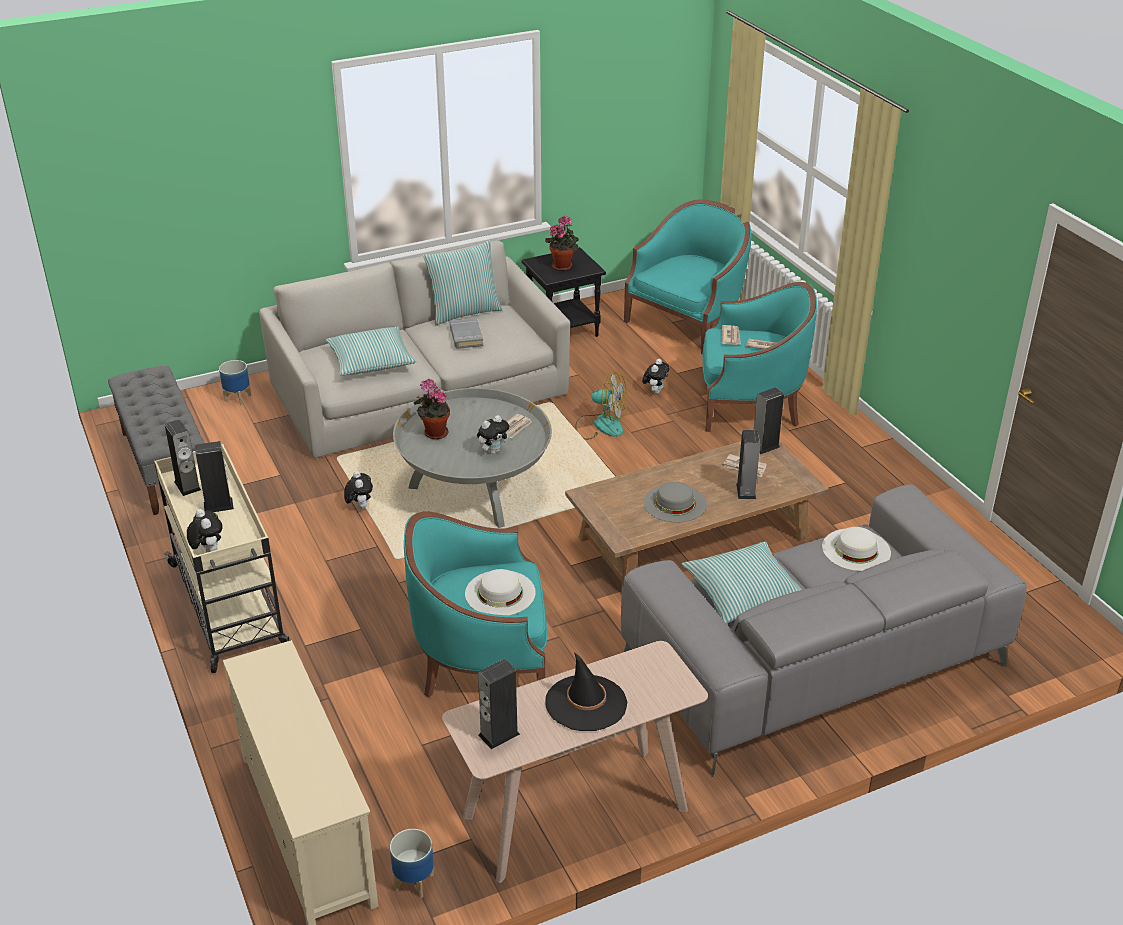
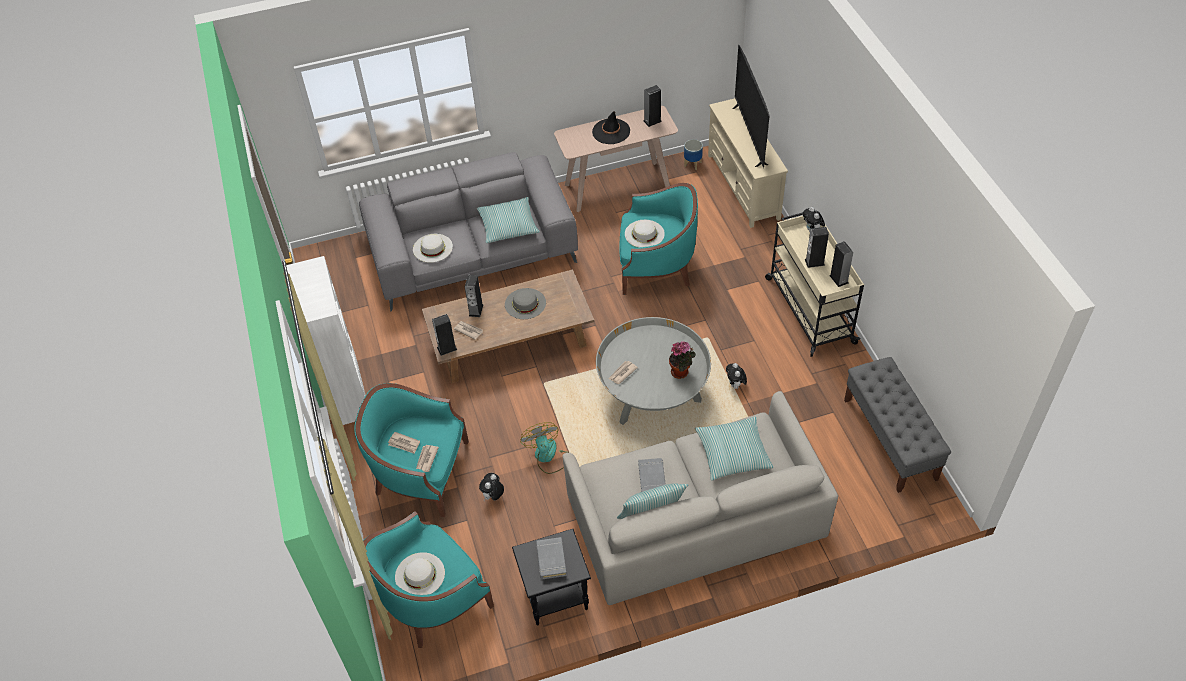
camera: 170 degrees left, 15 degrees up
(238, 398) = (853, 519): planter -> none
(286, 731) = (749, 136): none -> television
(493, 451) = (639, 351): plush toy -> none
(563, 265) = (551, 560): potted plant -> grey book
(600, 425) = (548, 456): fan -> fan turned 45 degrees clockwise
(693, 268) = (420, 575): none -> white hat
(881, 456) = (349, 404): none -> white bookcase

